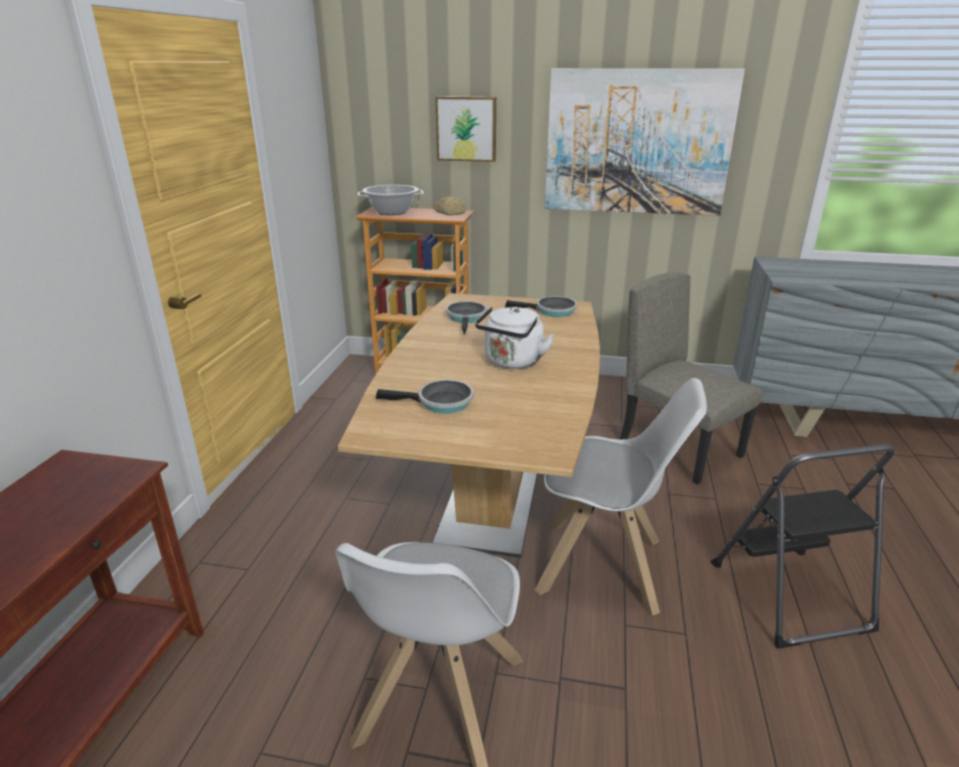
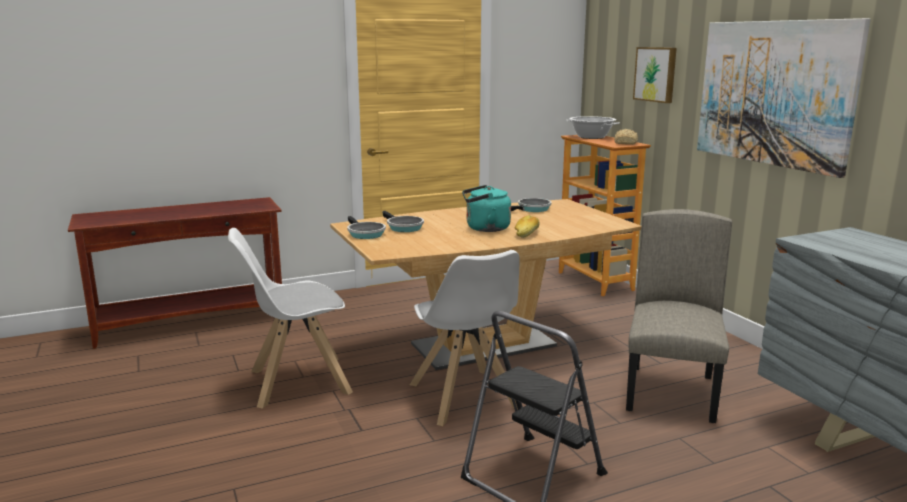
camera: 55 degrees right, 10 degrees down
(512, 362) = (485, 228): white kettle -> turquoise kettle
(552, 311) = (594, 221): frying pan -> frying pan (364, 234)
(560, 351) = (527, 234): none -> bread

